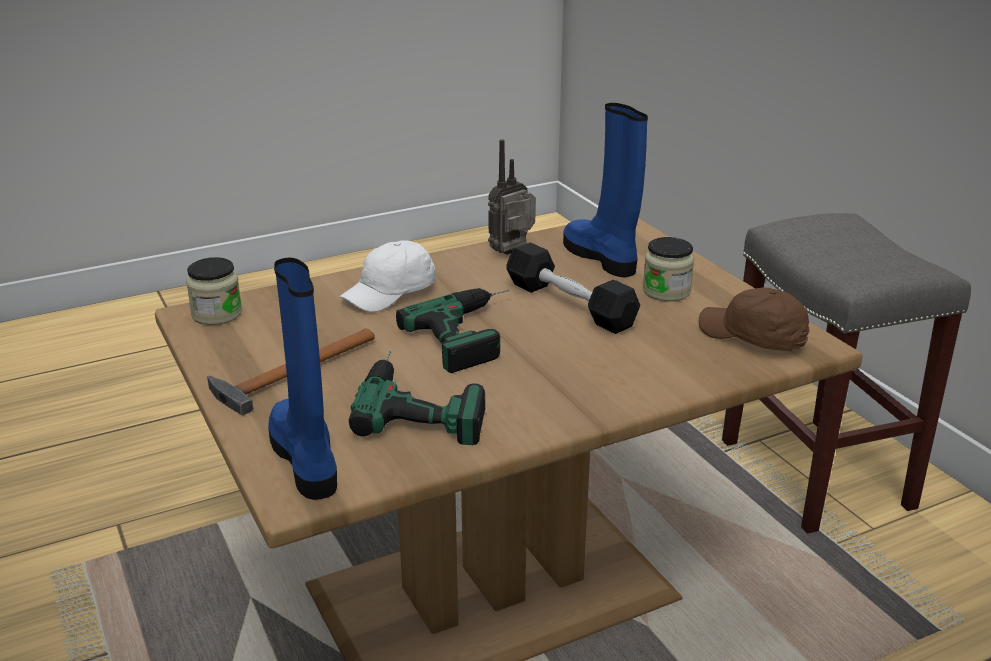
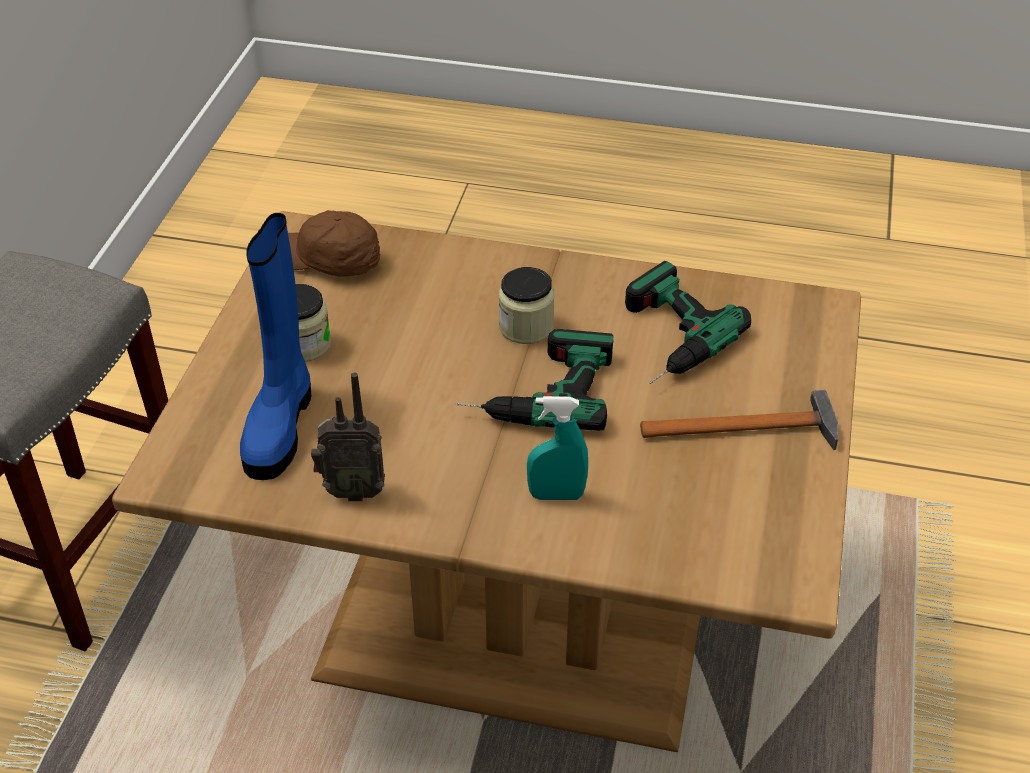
camera: 140 degrees left, 15 degrees up
(217, 314) = (769, 567): jar -> jar (526, 327)
(307, 460) = (797, 330): blue boot -> none
(391, 293) = (556, 495): white cap -> turquoise spray bottle
(570, 304) = (410, 377): black dumbbell -> none
(753, 337) = (329, 260): brown cap -> brown cap turned 120 degrees clockwise

